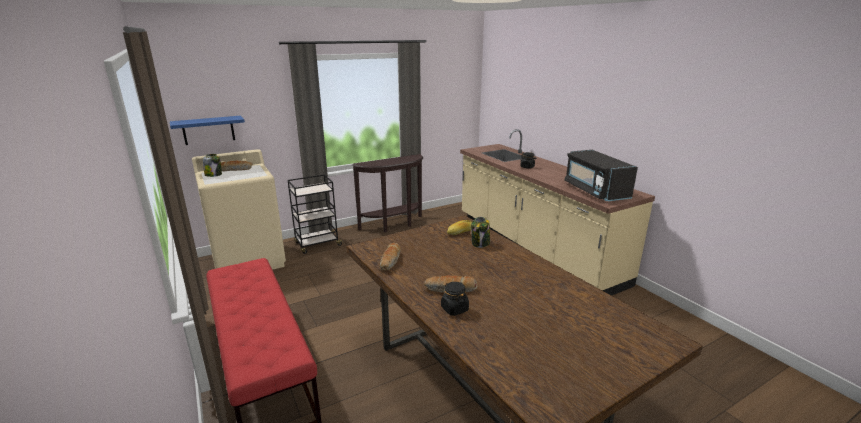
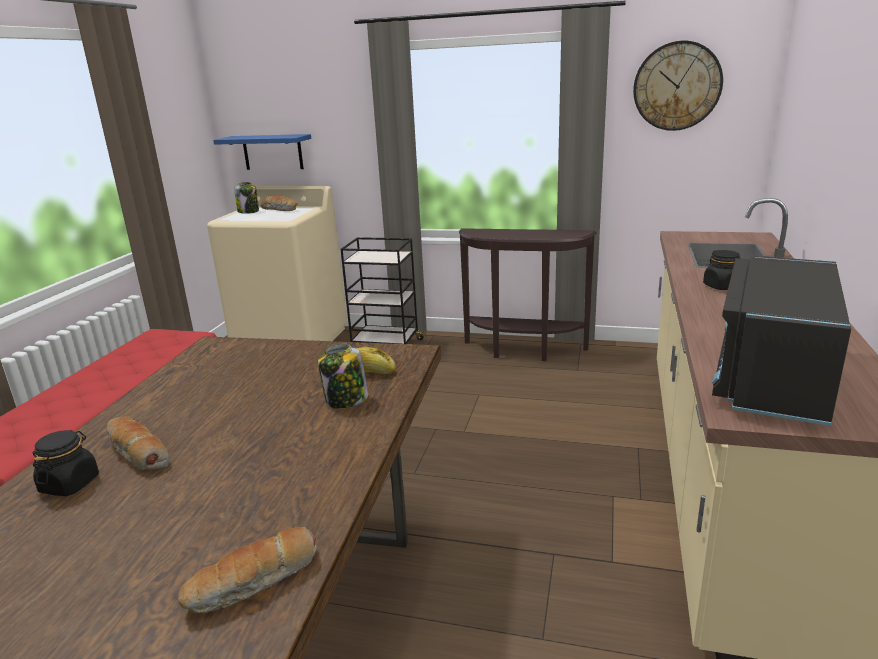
camera: 45 degrees right, 0 degrees up
(391, 261) = (187, 376): bread -> bread (254, 583)
(444, 80) = (677, 86): none -> wall clock

